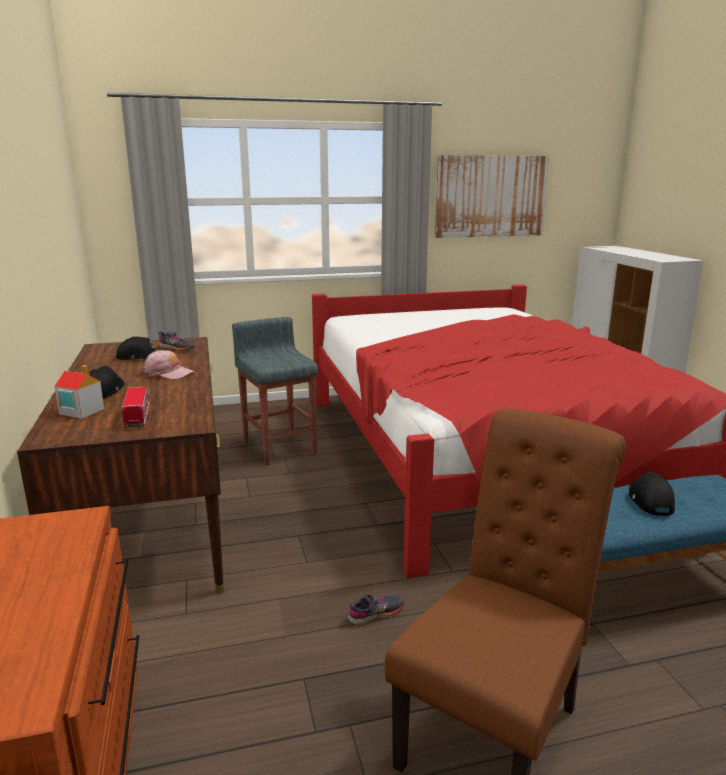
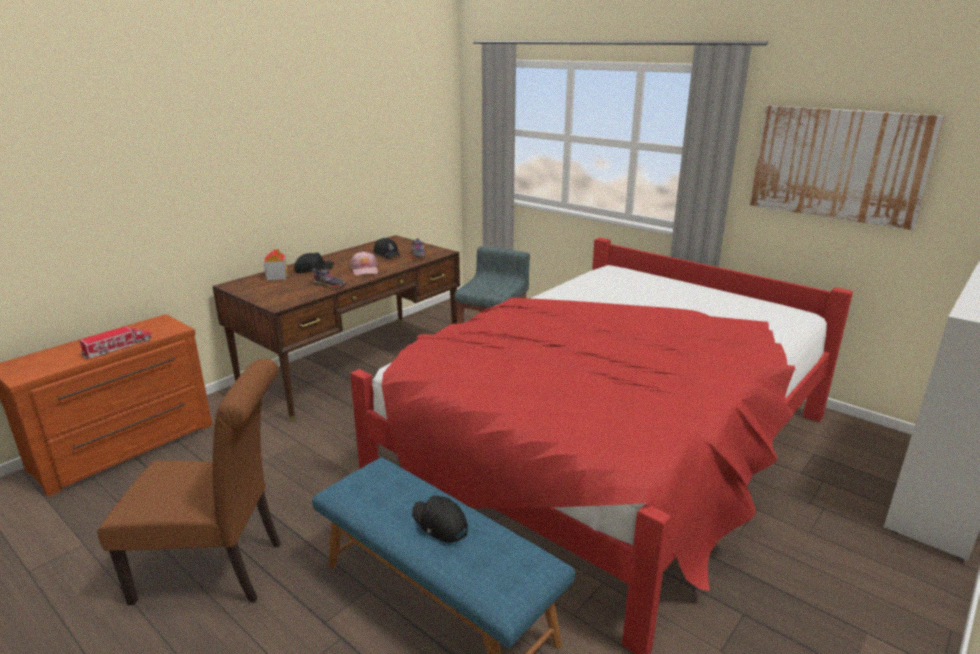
camera: 55 degrees right, 5 degrees up
(137, 414) = (284, 288): toy truck -> toy truck (118, 348)
(376, 614) = (308, 483): grey shoe -> grey shoe (329, 285)
(649, 501) = (439, 524): black cap -> black cap turned 105 degrees counterclockwise

